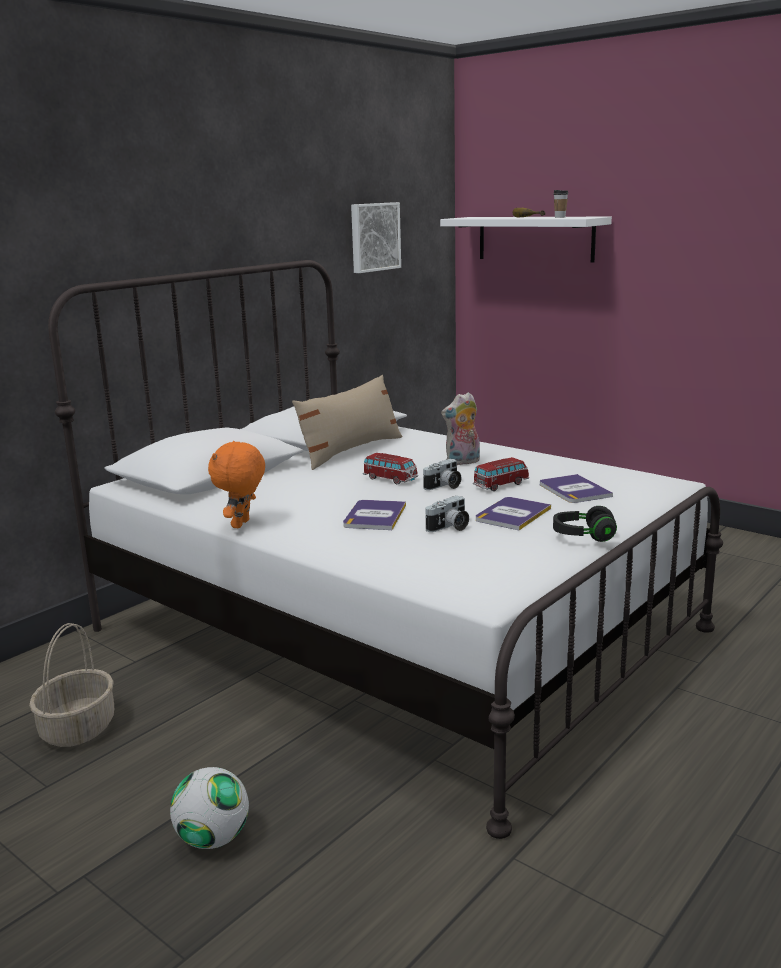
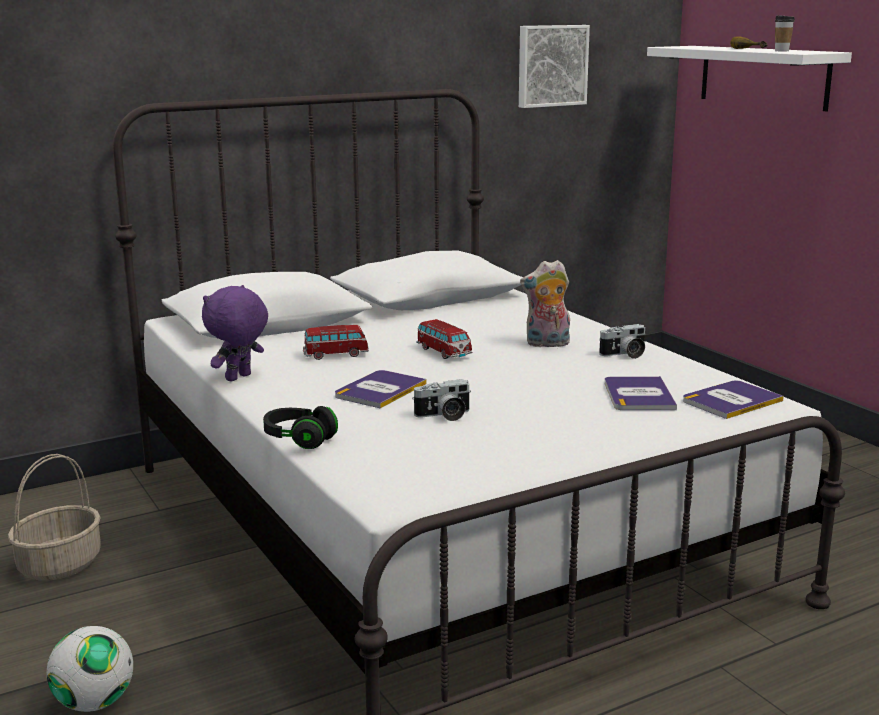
camera: 20 degrees right, 0 degrees up
(242, 524) = (239, 378): orange plush toy -> purple plush toy
(350, 451) = (438, 315): beige pillow -> none
(444, 486) = (493, 369): camera -> camera (624, 354)
(500, 485) = (559, 376): toy car -> toy car (336, 354)
(512, 514) = (532, 412): book -> book (731, 401)
(583, 536) = (580, 450): black headphones -> black headphones (299, 440)

